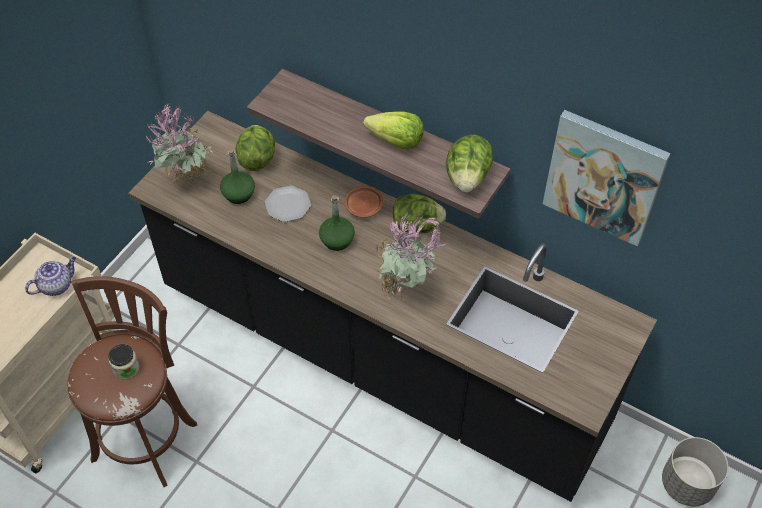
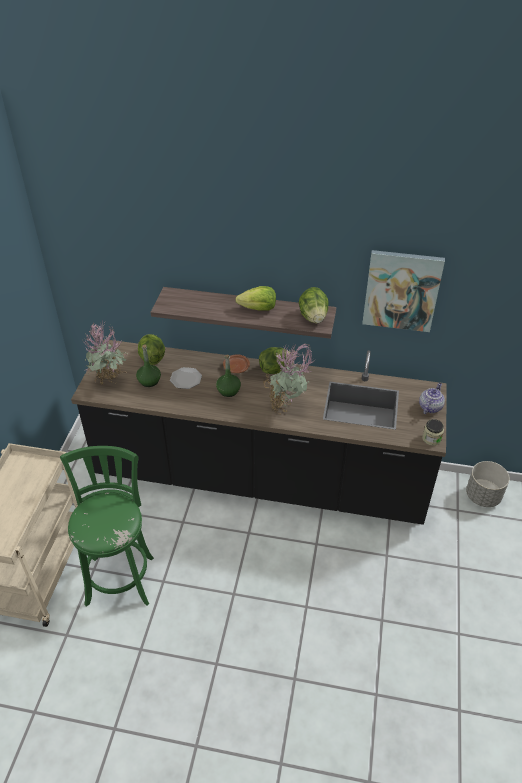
camera: 20 degrees left, 10 degrees down
(56, 285) = (38, 473): teapot -> teapot (430, 407)
(126, 368) = (111, 513): jar -> jar (431, 439)
(147, 437) = (120, 576): brown stool -> green stool

